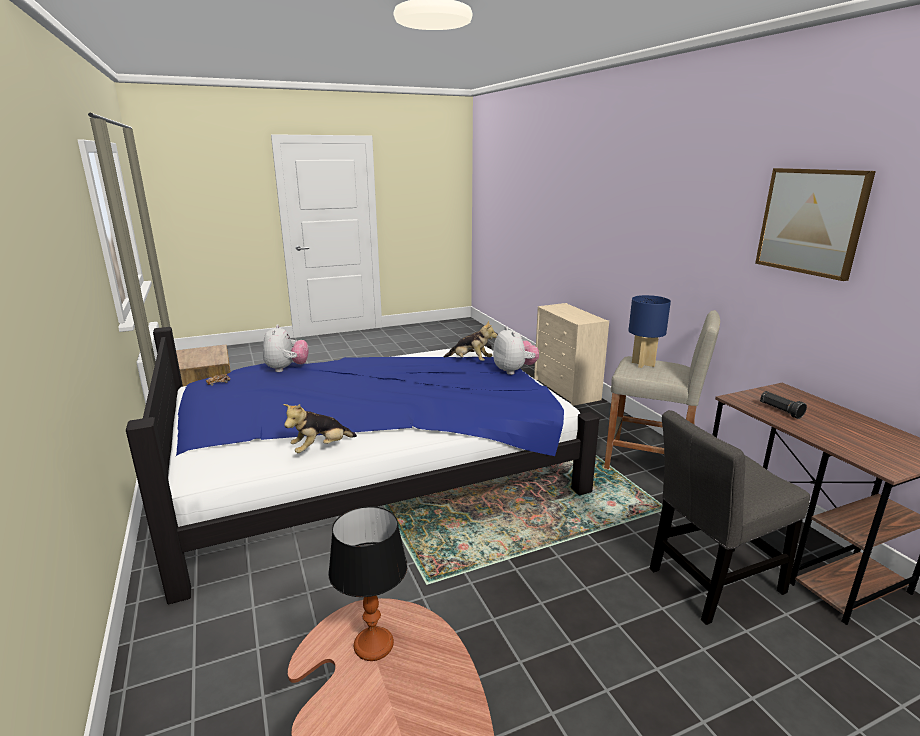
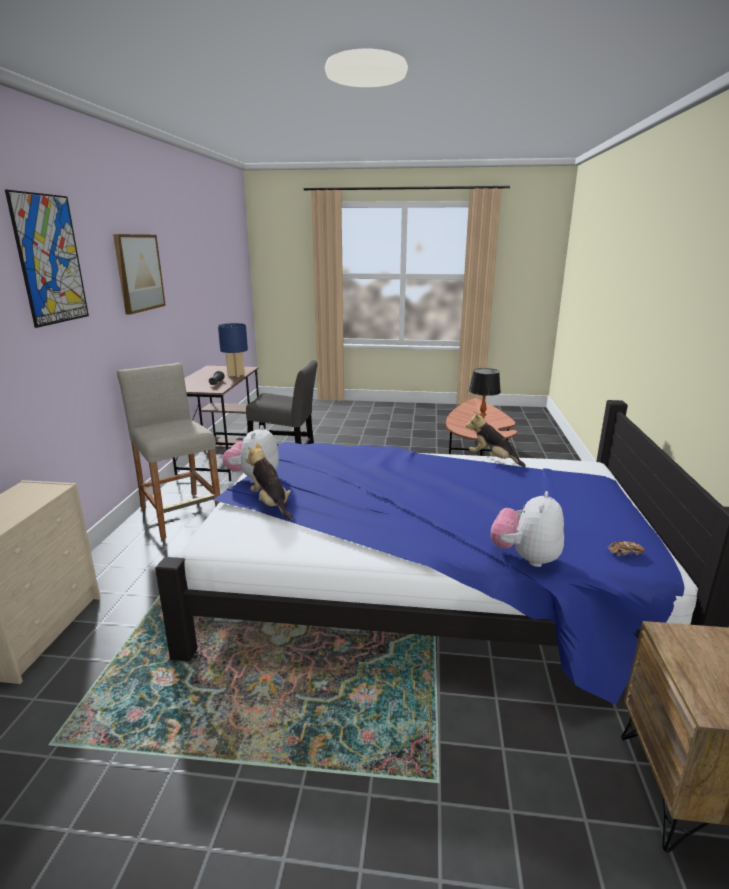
camera: 150 degrees left, 0 degrees up
(321, 448) = (492, 459): plush toy -> plush toy turned 135 degrees counterclockwise
(642, 364) = (172, 430): blue table lamp -> blue table lamp (236, 375)
(685, 187) = (50, 259): none -> picture

